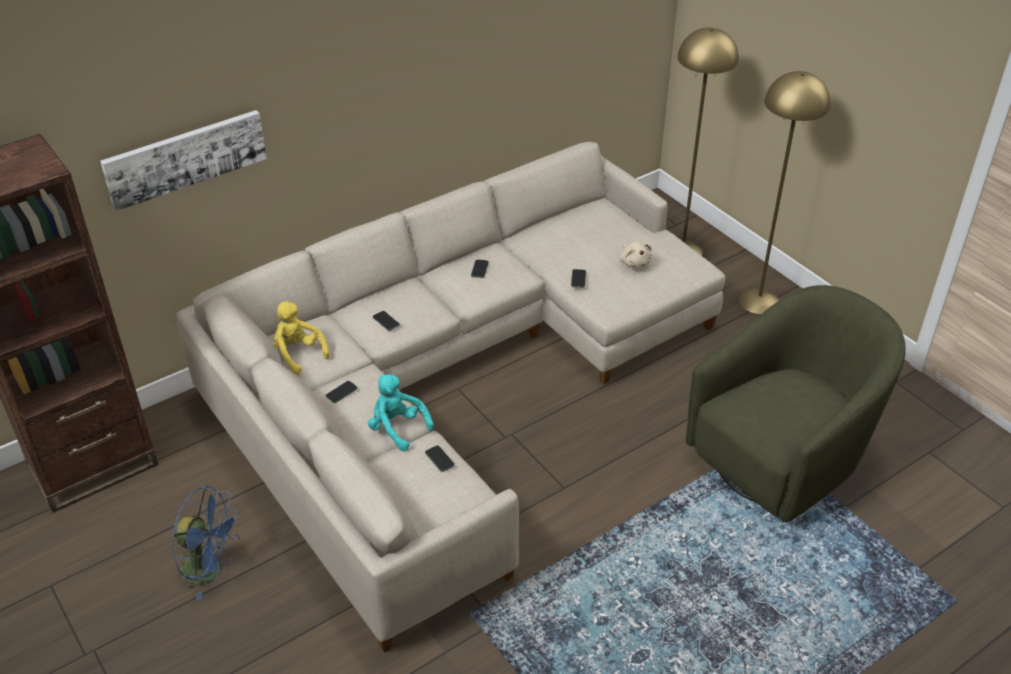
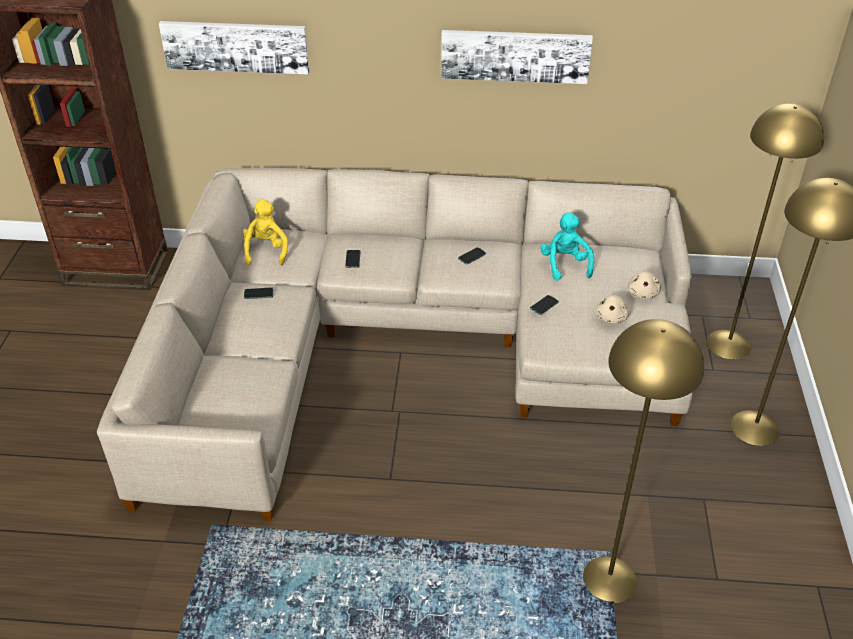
camera: 40 degrees right, 0 degrees up
(211, 570) = (98, 379): blue fan -> none
(397, 428) = (267, 343): turquoise plush toy -> turquoise plush toy (565, 265)
(439, 459) = (263, 382): phone -> none
(448, 68) = (515, 55): none -> picture
(634, 233) = (643, 293): none -> beige plush toy
(782, 457) = (609, 579): green armchair -> yellow floor lamp

